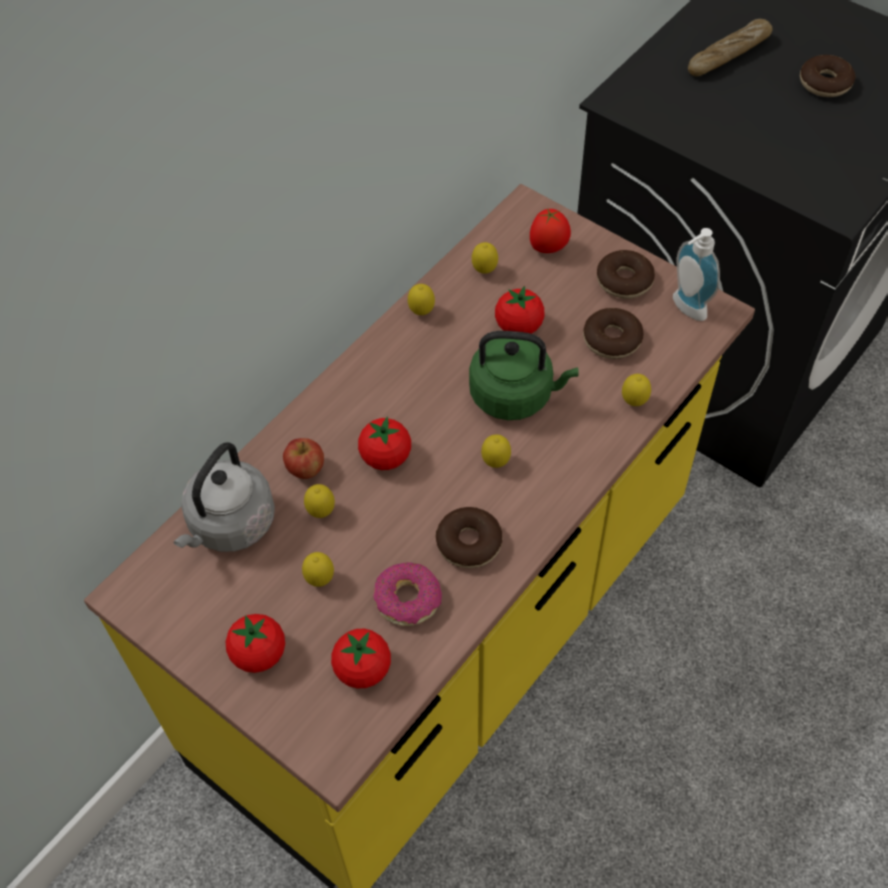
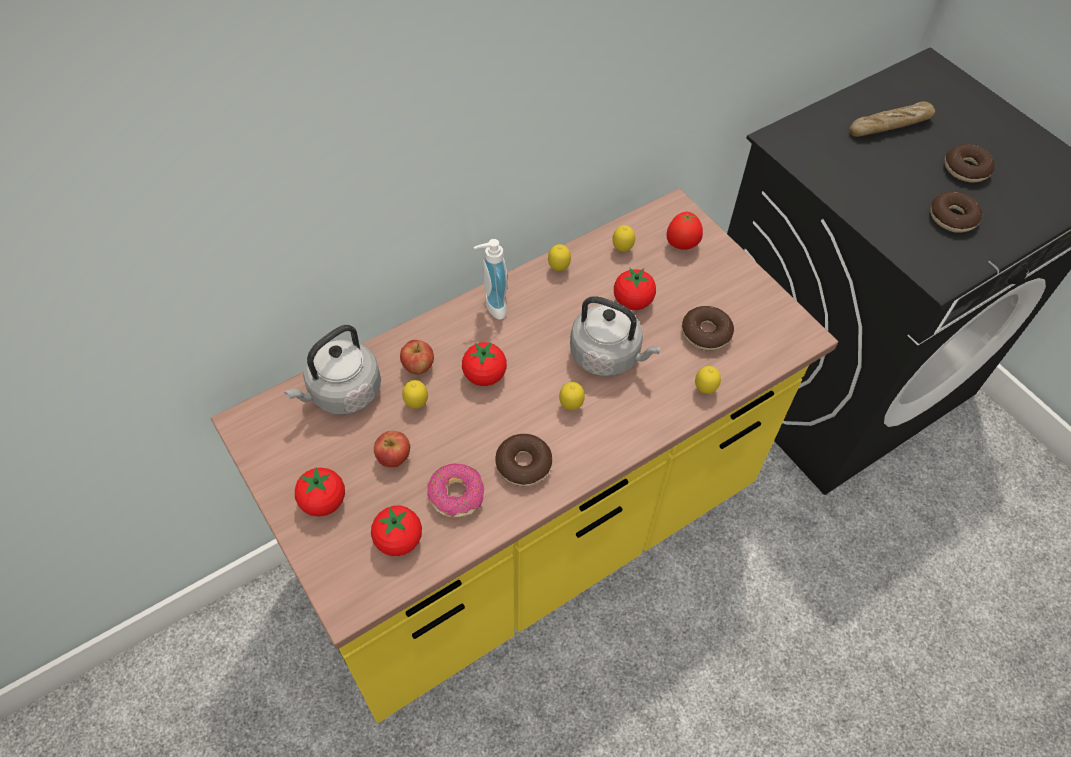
camera: 15 degrees right, 0 degrees up
(320, 580) = (394, 457): lemon -> apple
(515, 395) = (608, 356): green kettle -> grey kettle
(624, 281) = (734, 288): donut -> donut (952, 218)
(685, 309) = (777, 325): soap dispenser -> soap dispenser (491, 306)

